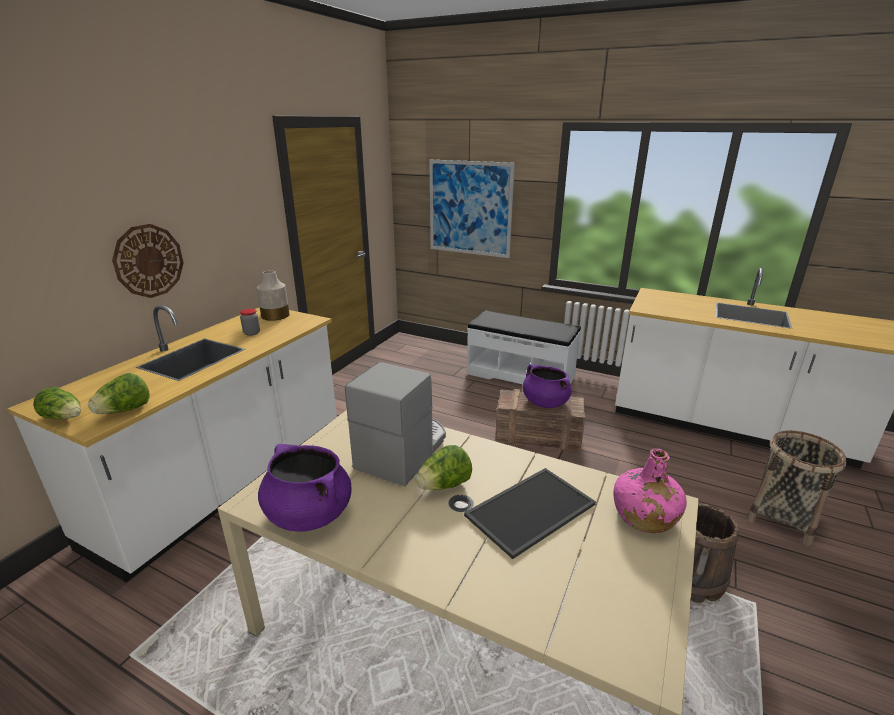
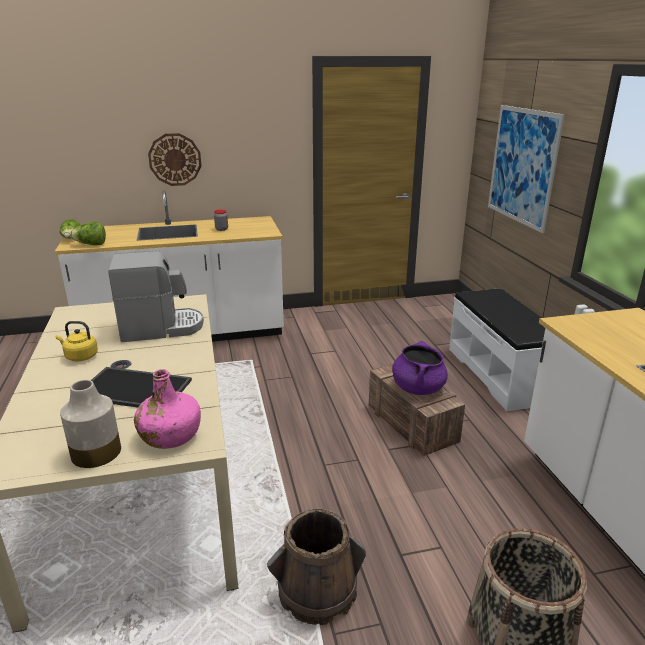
camera: 50 degrees right, 0 degrees up
(275, 315) = (258, 223): beige vase -> beige vase (96, 452)
(308, 514) = (69, 328): purple cooking pot -> none
(405, 526) = (80, 356): none -> yellow kettle
(444, 485) = (134, 353): lettuce -> none

